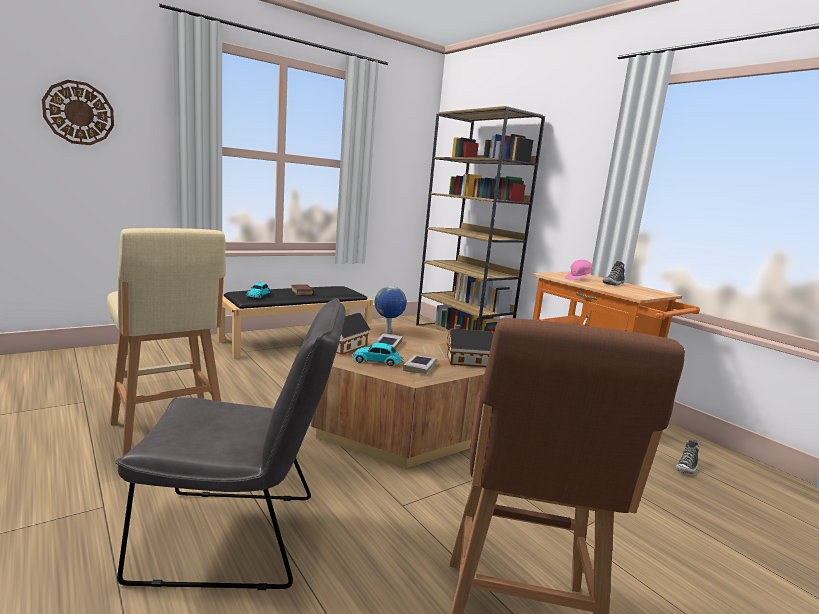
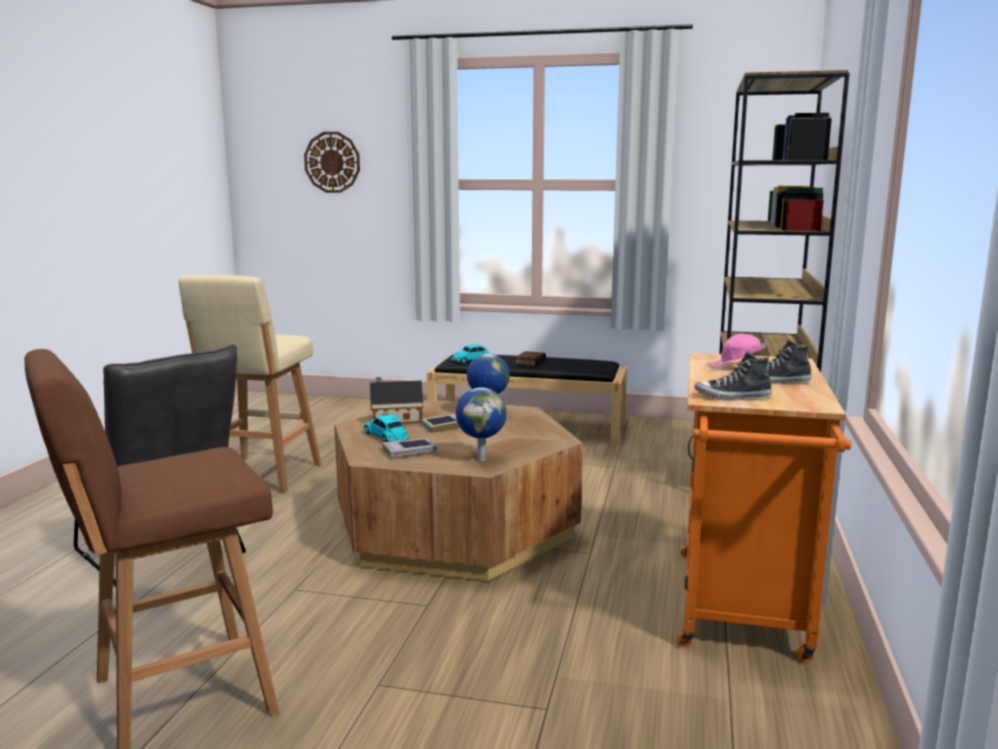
camera: 50 degrees right, 0 degrees up
(466, 361) = (481, 459): toy house -> globe
(686, 467) = (718, 729): shoe -> shoe (732, 397)

